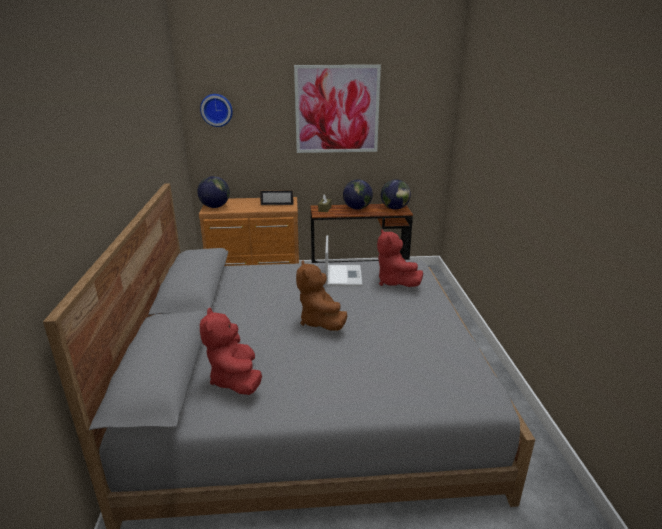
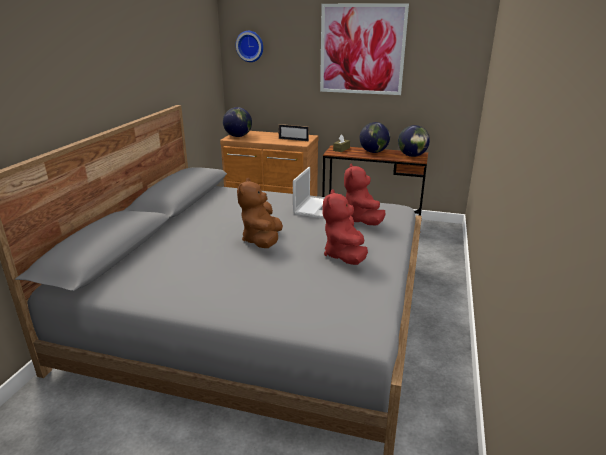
camera: 20 degrees right, 0 degrees up
(235, 379) = (154, 271): red plush toy -> red plush toy (345, 256)

